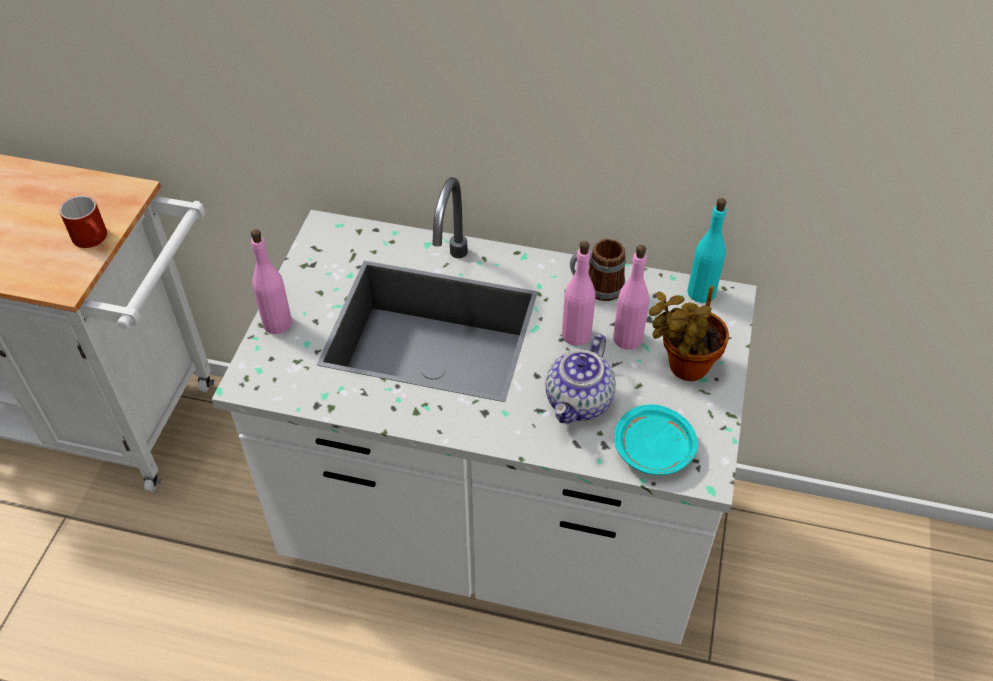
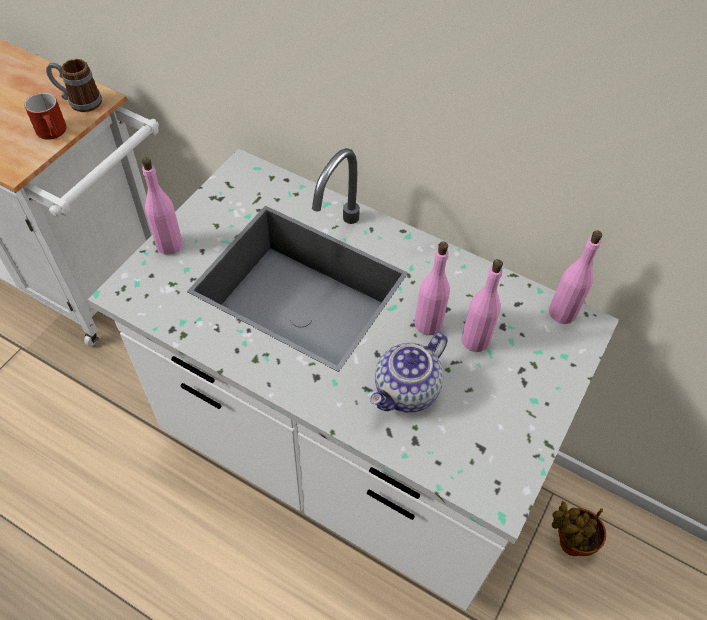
camera: 15 degrees right, 5 degrees up
(596, 288) = (463, 283): mug -> mug (79, 101)
(654, 449) = (460, 459): turquoise plate -> none
(683, 367) = (519, 383): potted plant -> potted plant (569, 542)
(701, 292) = (562, 312): turquoise bottle -> pink bottle

